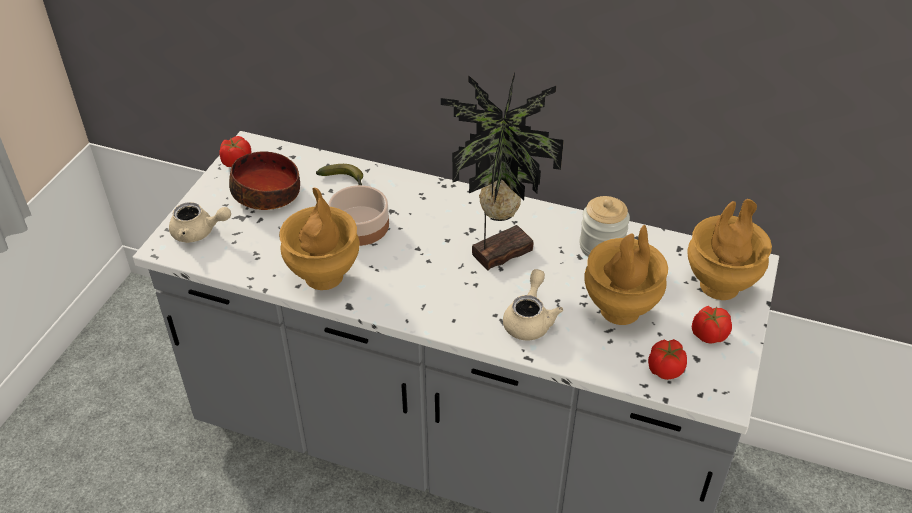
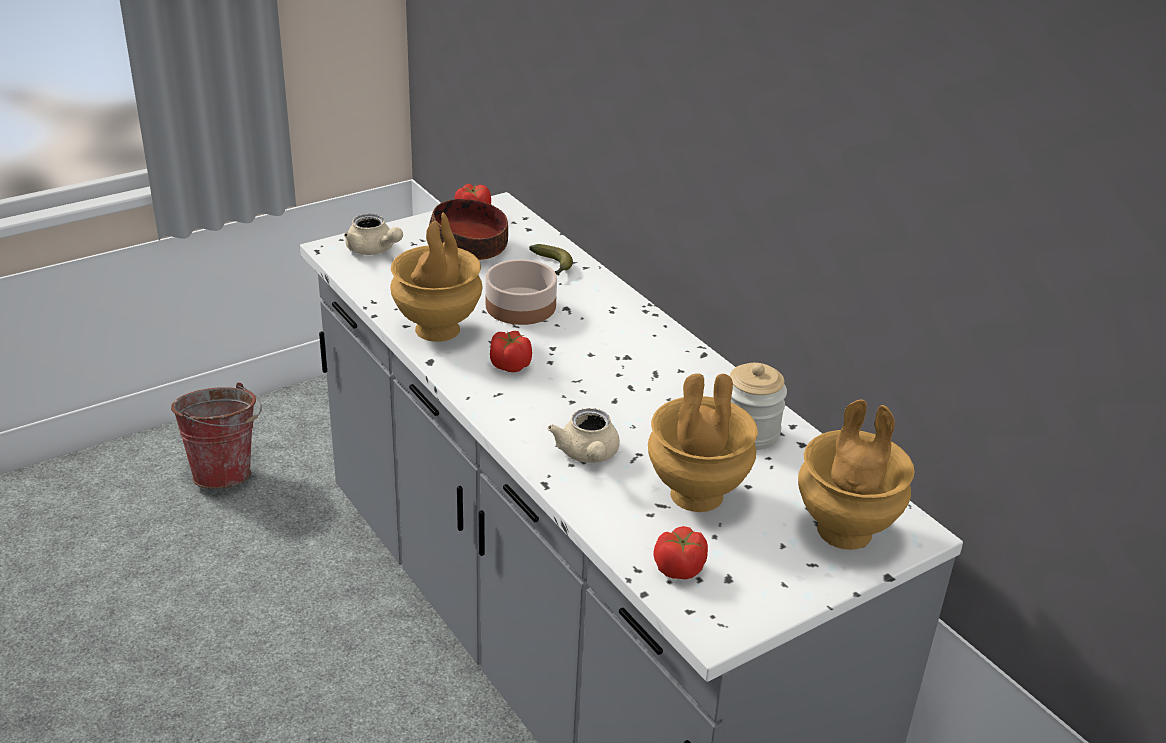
camera: 35 degrees right, 10 degrees down
(78, 458) = (226, 471): none -> bucket
(498, 250) = (631, 386): potted plant -> none
(529, 320) = (588, 455): beige teapot -> beige teapot turned 120 degrees clockwise
(708, 334) = (771, 566): tomato -> tomato (510, 365)

